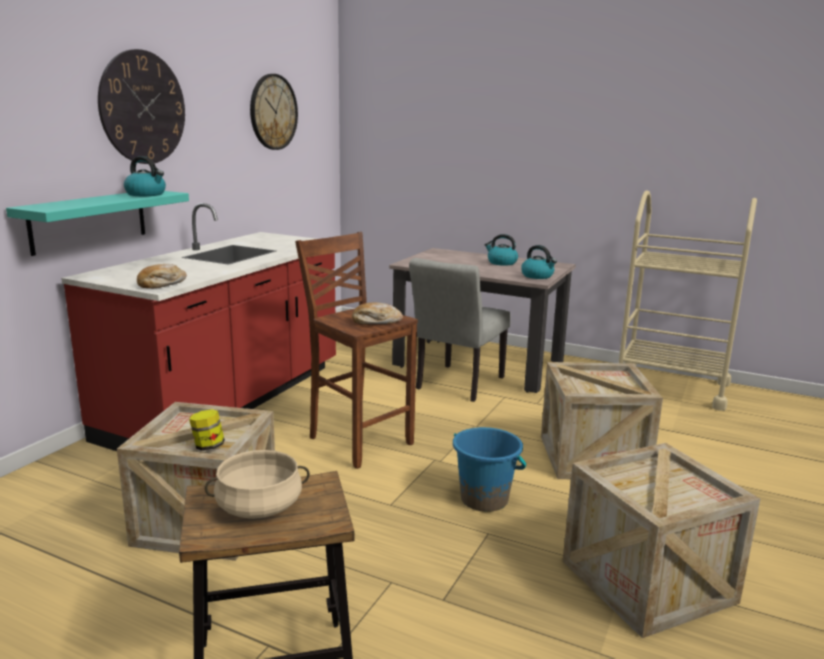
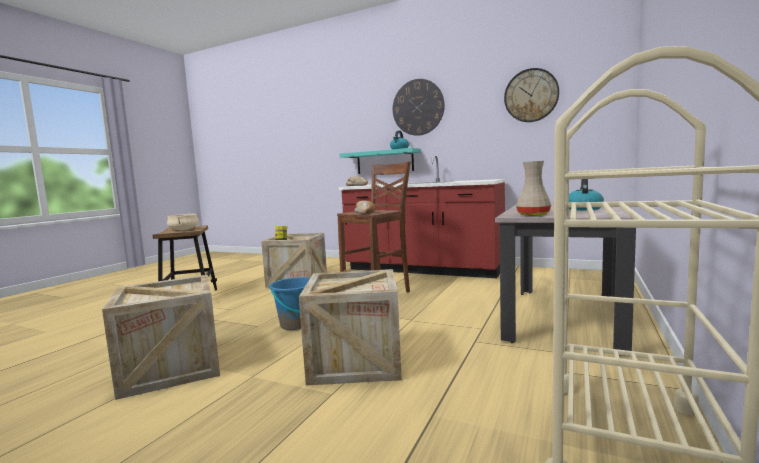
camera: 90 degrees right, 10 degrees down
(456, 385) = (496, 311): grey chair -> none
(538, 276) = (534, 215): kettle -> beige vase

